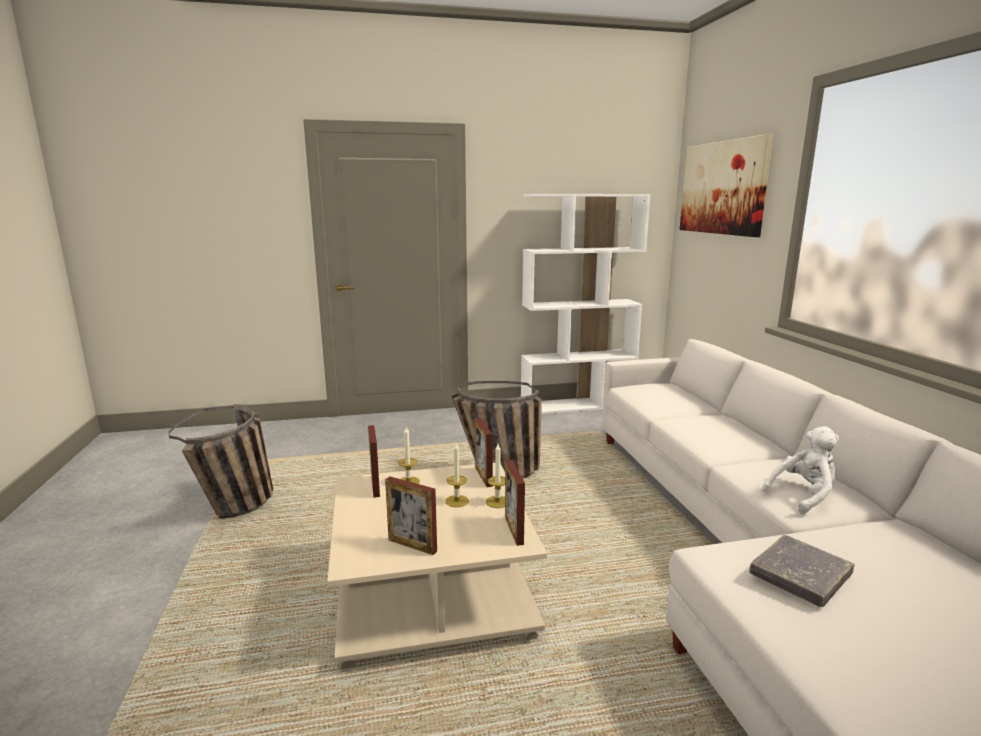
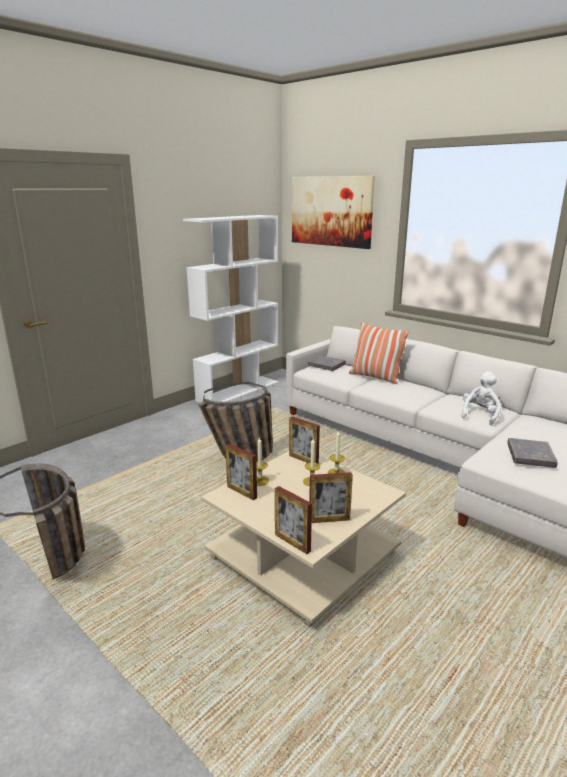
camera: 35 degrees left, 5 degrees up
(514, 530) = (371, 486): picture frame -> picture frame (292, 542)
(656, 387) = (326, 365): none -> grey book
(705, 413) = (375, 377): none -> pillow

